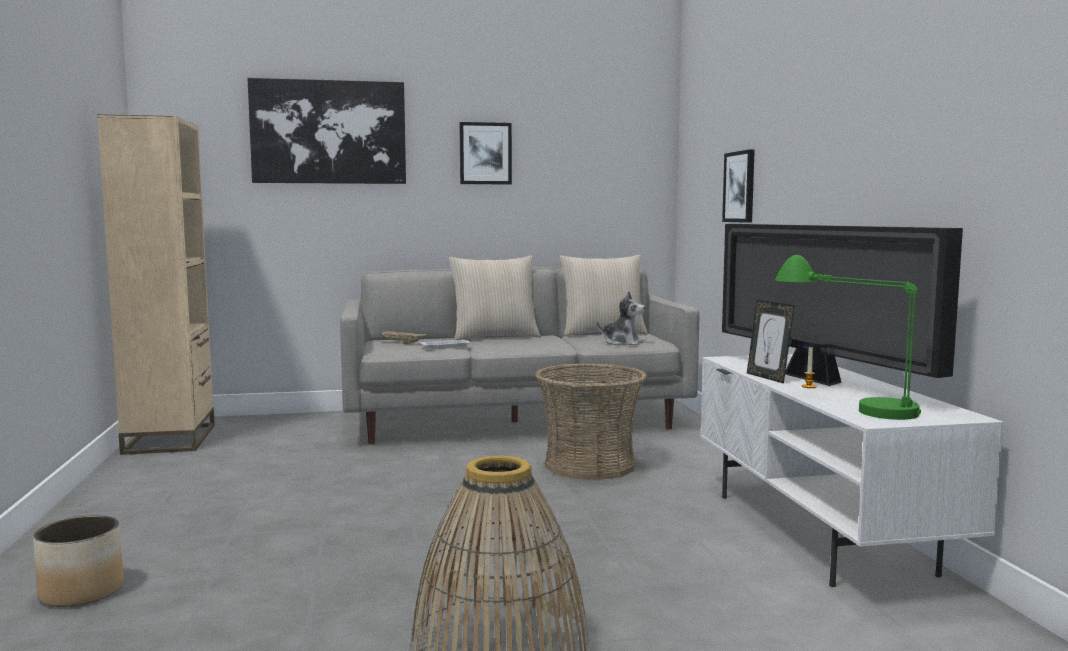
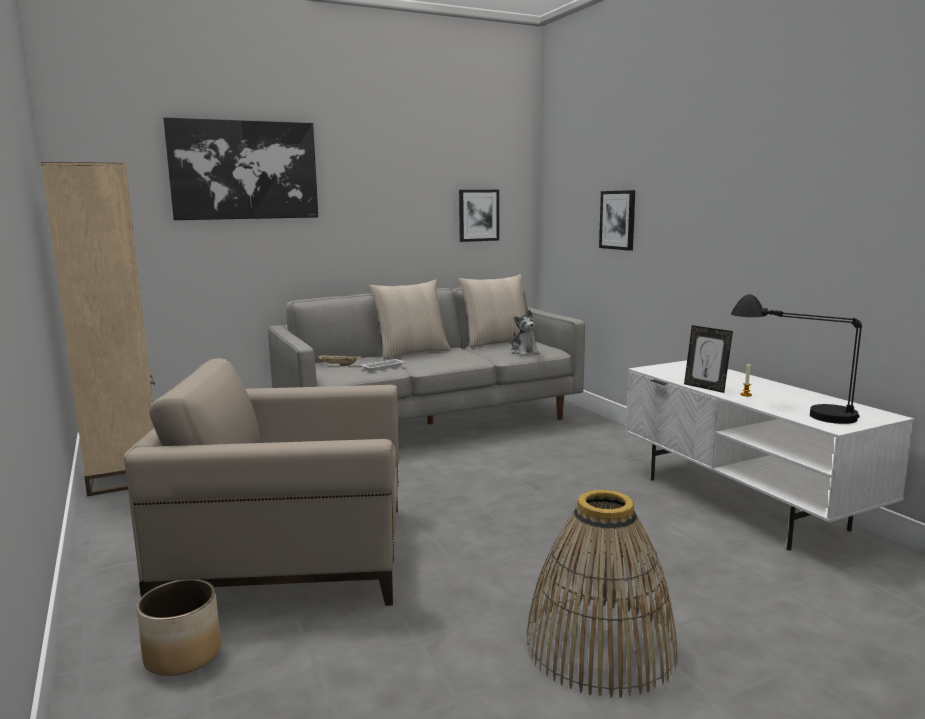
camera: 15 degrees left, 5 degrees up
(257, 523) = (291, 555): none -> beige armchair
(485, 153) = (385, 188): picture -> picture (478, 215)
(590, 465) = (527, 461): basket -> none
(622, 343) = (524, 352): plush toy -> plush toy turned 60 degrees clockwise
(816, 379) = (741, 387): television -> none
(844, 403) = (792, 410): green table lamp -> black table lamp

